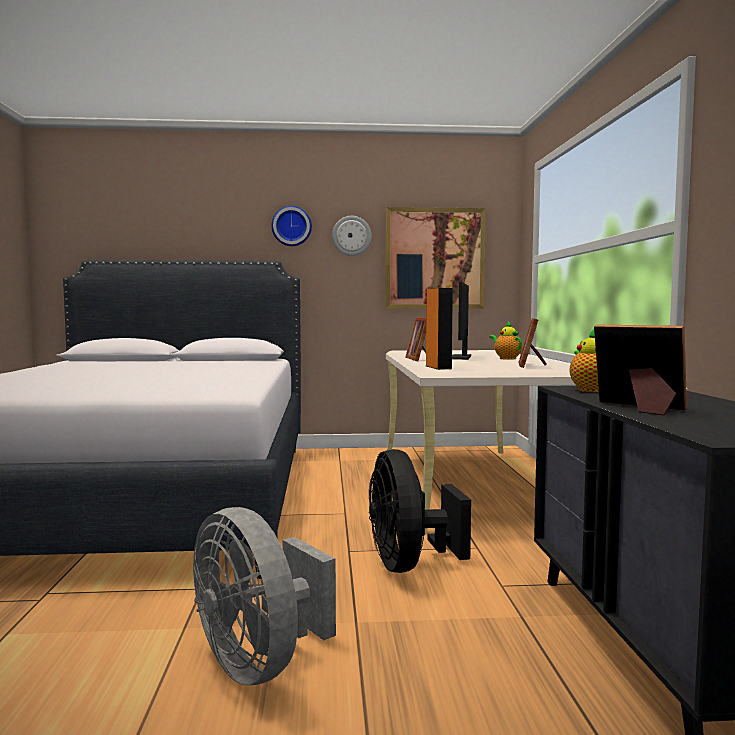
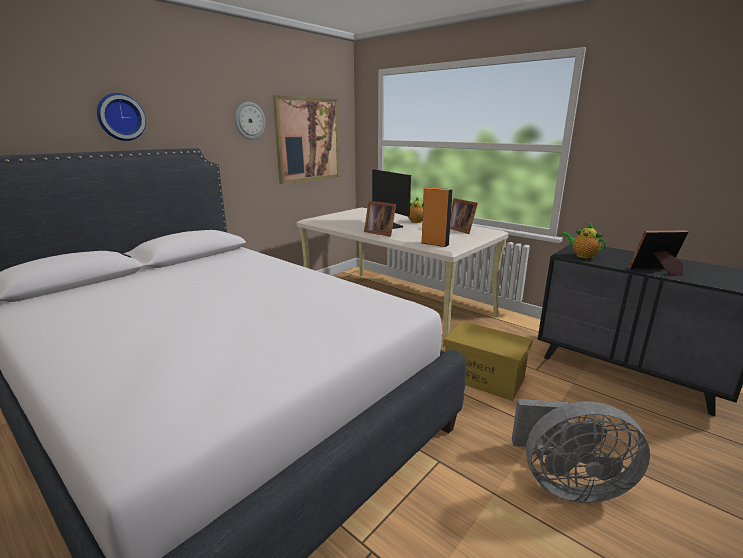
camera: 45 degrees left, 15 degrees up
(291, 226) = (197, 111): wall clock -> wall clock (120, 117)
(409, 564) = (484, 378): black fan -> yellow storage box

